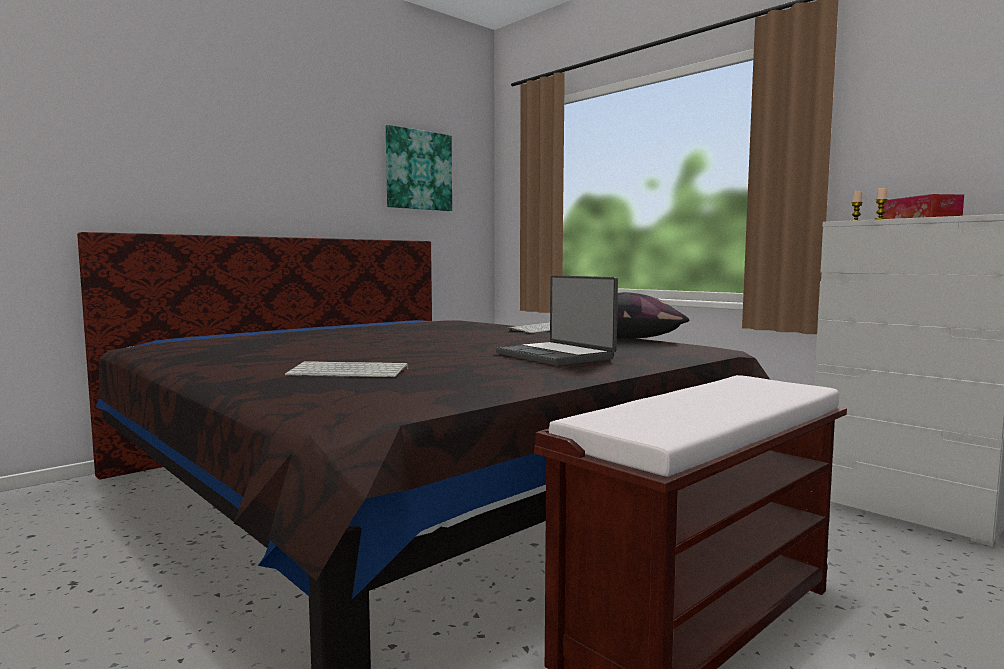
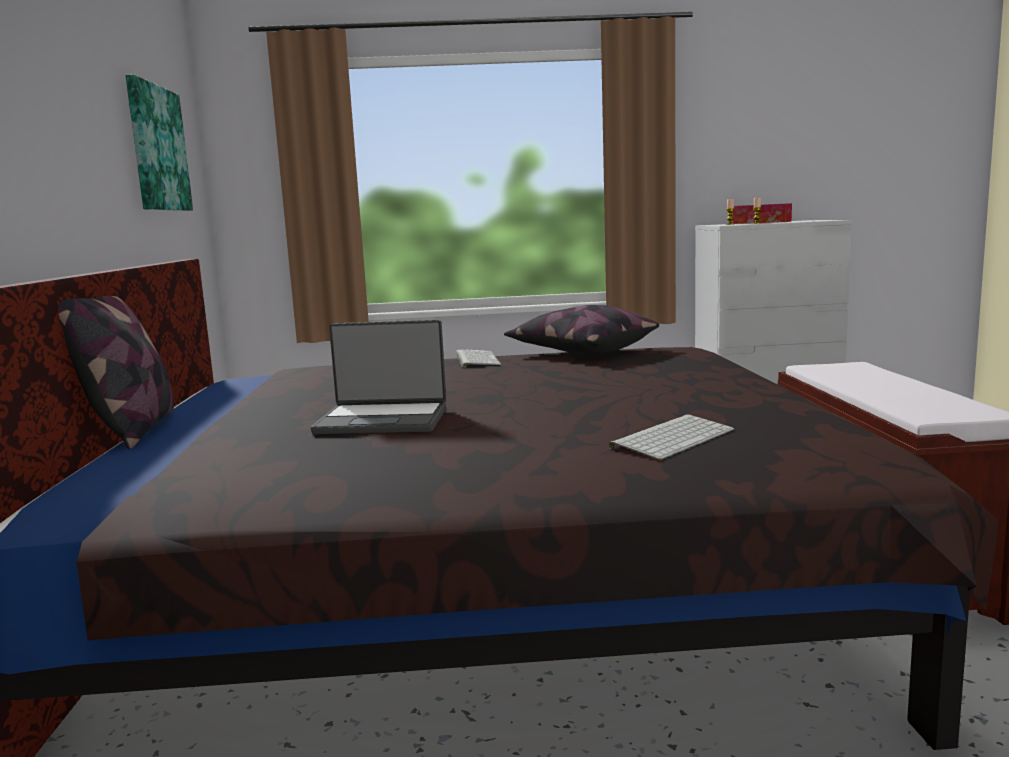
camera: 50 degrees left, 5 degrees up
(286, 328) = (131, 430): none -> pillow
(556, 356) = (679, 379): laptop -> laptop (383, 420)

